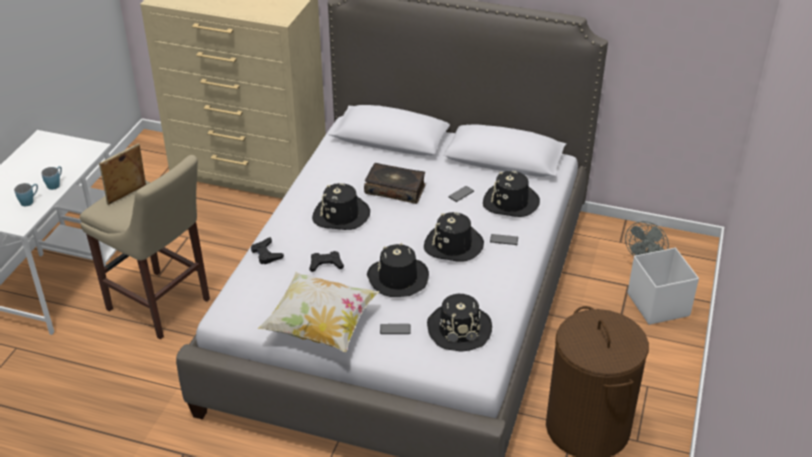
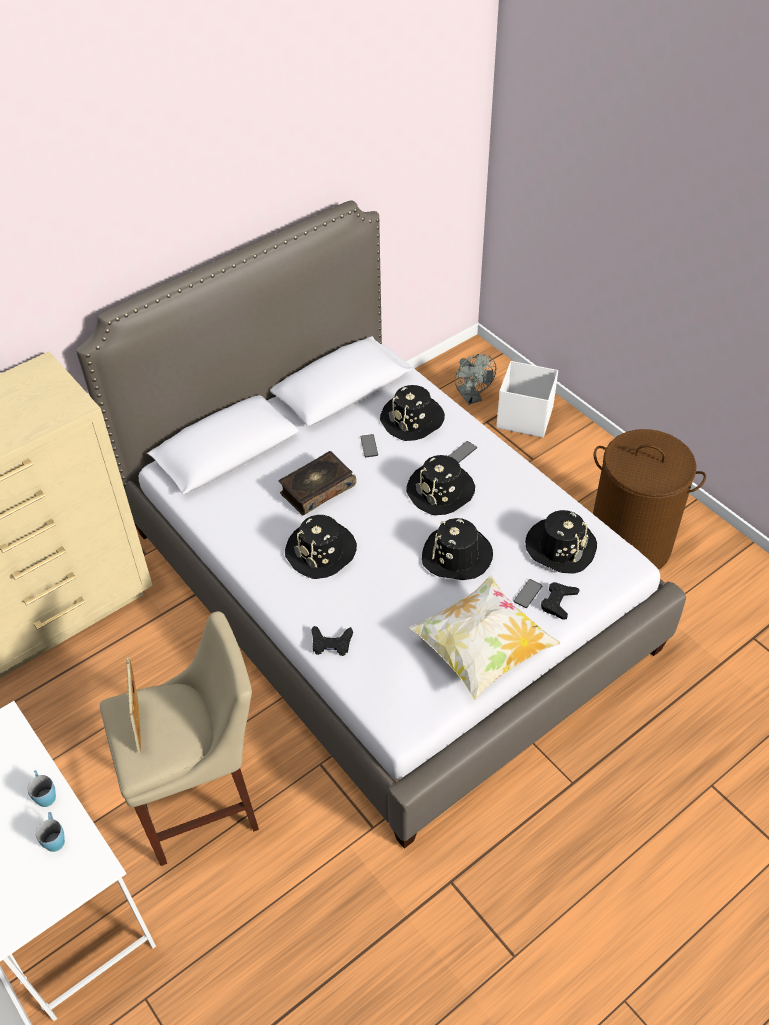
camera: 55 degrees left, 10 degrees up
(326, 264) = (392, 600): black game controller -> black game controller (558, 602)

